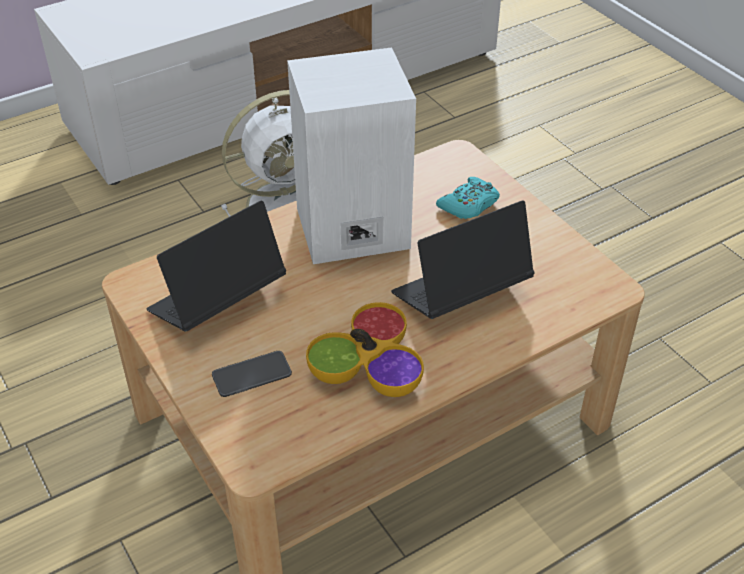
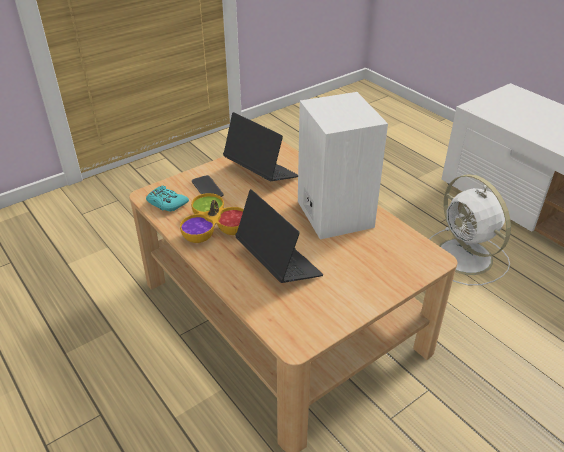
camera: 85 degrees right, 5 degrees down
(469, 205) = (375, 265): turquoise game controller -> turquoise game controller (166, 203)

